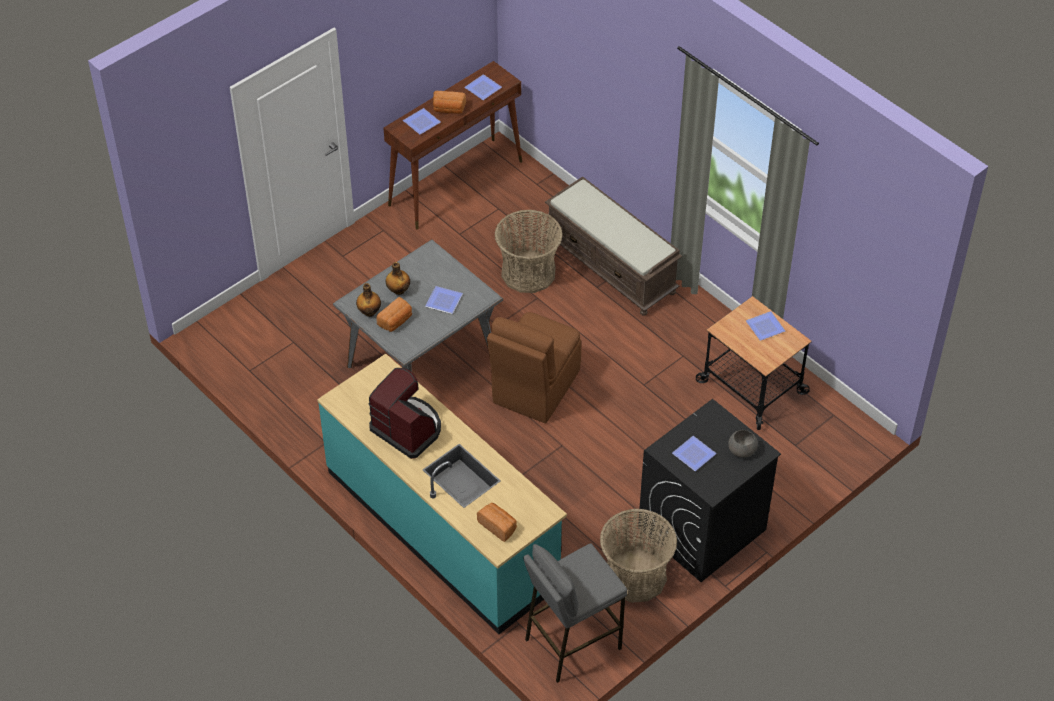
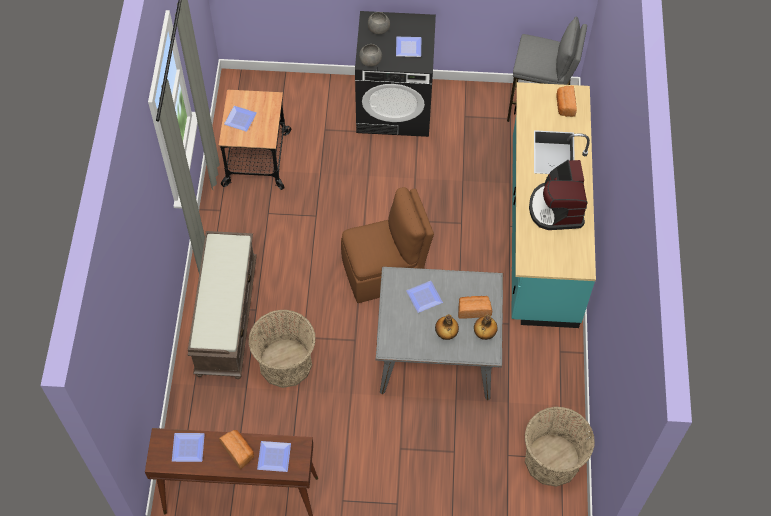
camera: 135 degrees left, 10 degrees up
(635, 576) = (462, 113): basket -> basket (552, 460)
(709, 415) = (370, 61): none -> grey bowl

